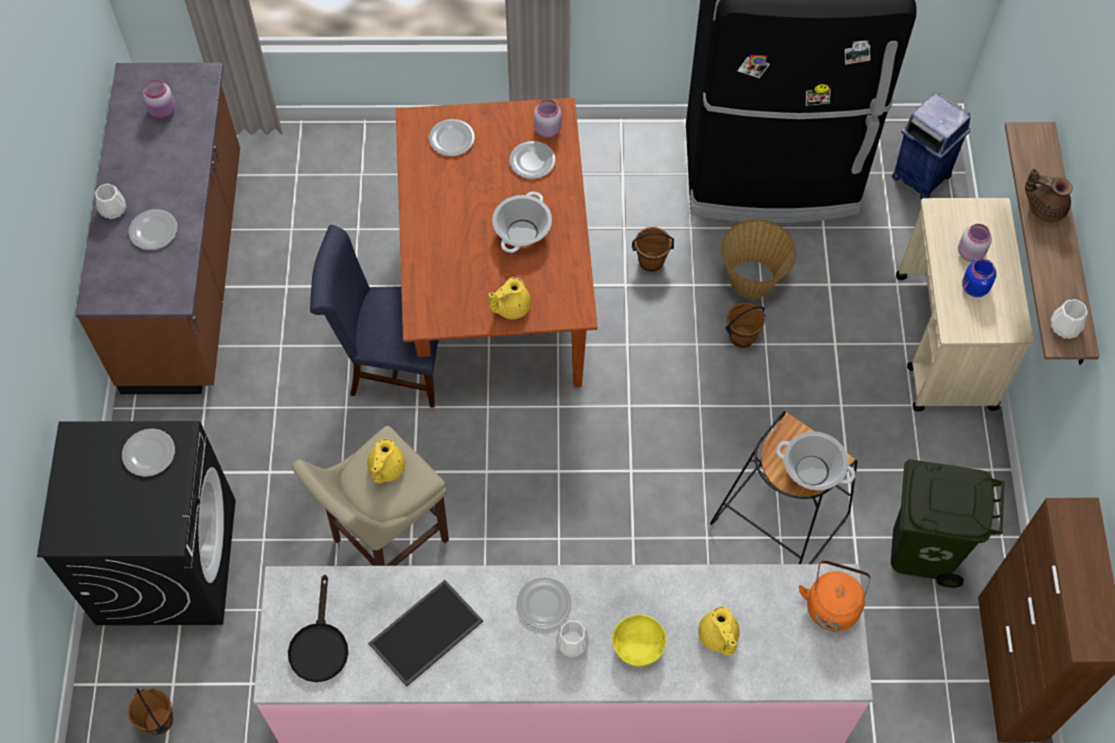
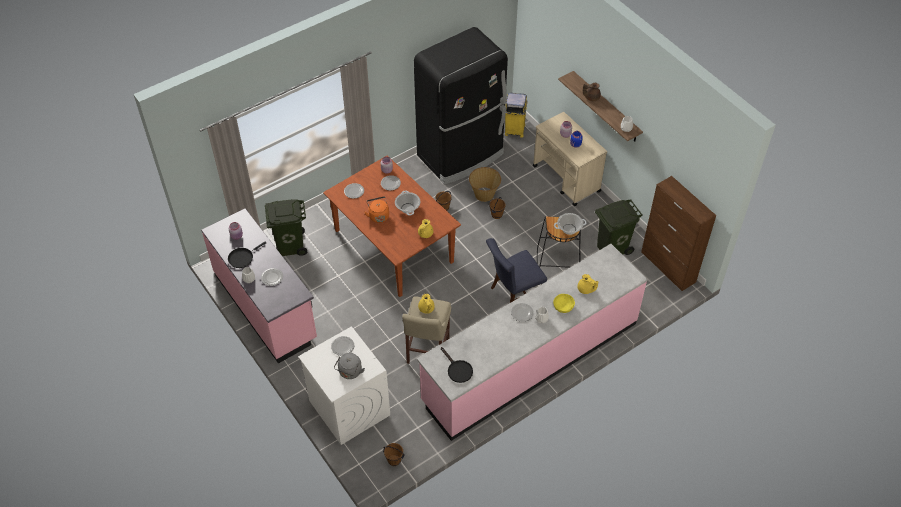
camera: 35 degrees left, 10 degrees down
(116, 517) = (350, 372): none -> grey kettle
(137, 160) = (242, 258): none -> black frying pan
(166, 560) = (349, 407): black washing machine -> white washing machine
(187, 272) = (266, 307): brown counter -> pink counter
(320, 176) = (290, 245): none -> green trash can
(391, 363) = (376, 293): blue chair -> blue chair (513, 295)
(426, 634) = (491, 345): tray -> none
(832, 604) = (612, 259): orange kettle -> orange kettle (378, 215)
(920, 175) = (514, 130): blue trash can -> yellow trash can

